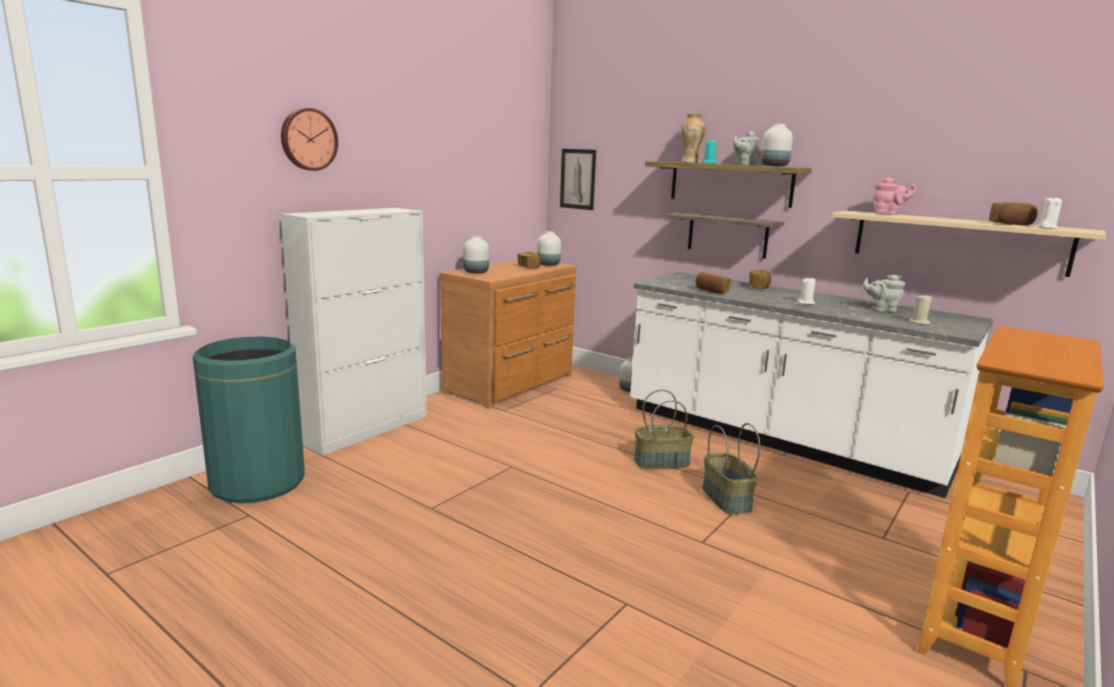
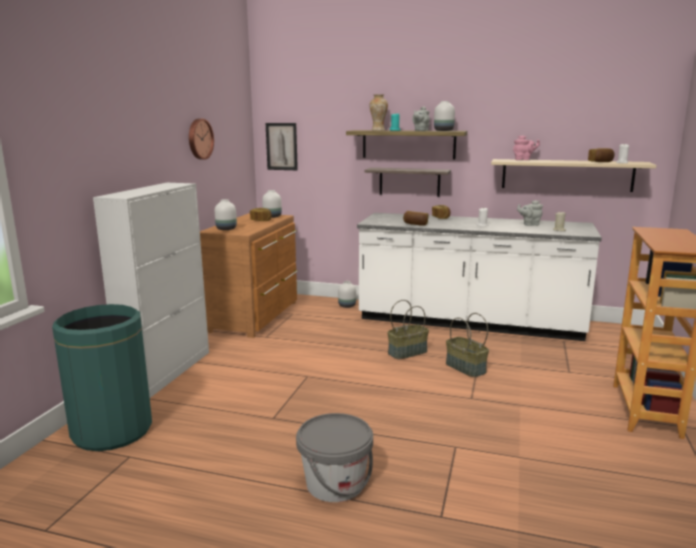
camera: 20 degrees left, 0 degrees up
(308, 139) = (104, 131): wall clock -> wall clock (199, 139)
(434, 609) = (335, 484): none -> grey bucket

